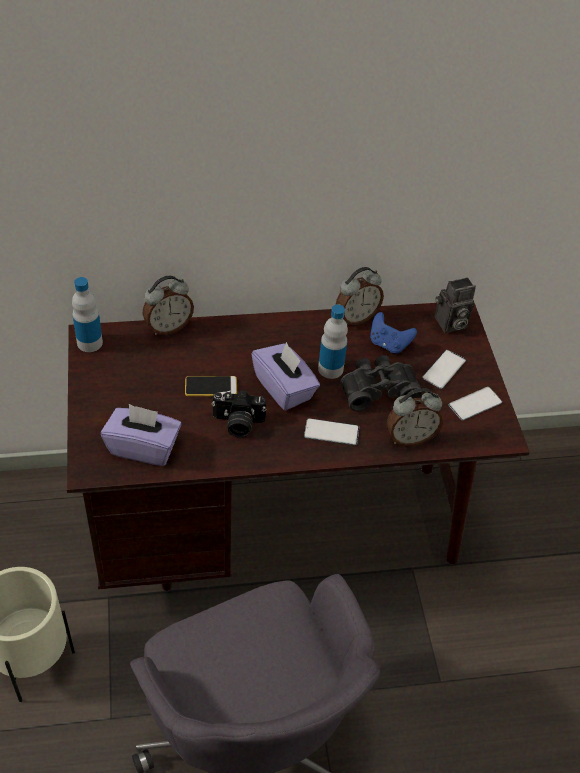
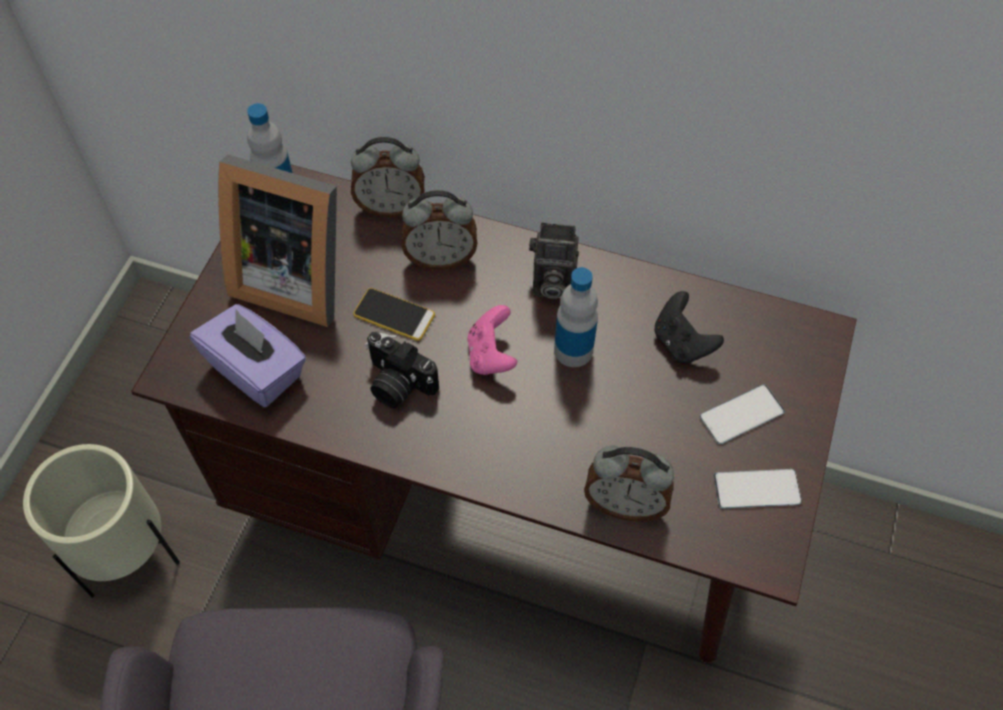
camera: 30 degrees right, 10 degrees up
(132, 387) = (293, 276): none -> picture frame
(284, 388) = (491, 355): purple tissue box -> pink game controller
(331, 432) = (516, 448): phone -> none
(356, 317) = (658, 283): alarm clock -> alarm clock (440, 257)
(377, 389) = (623, 407): black binoculars -> none
(388, 344) = (681, 343): blue game controller -> black game controller
(450, 324) = (795, 344): camera -> camera (551, 284)

